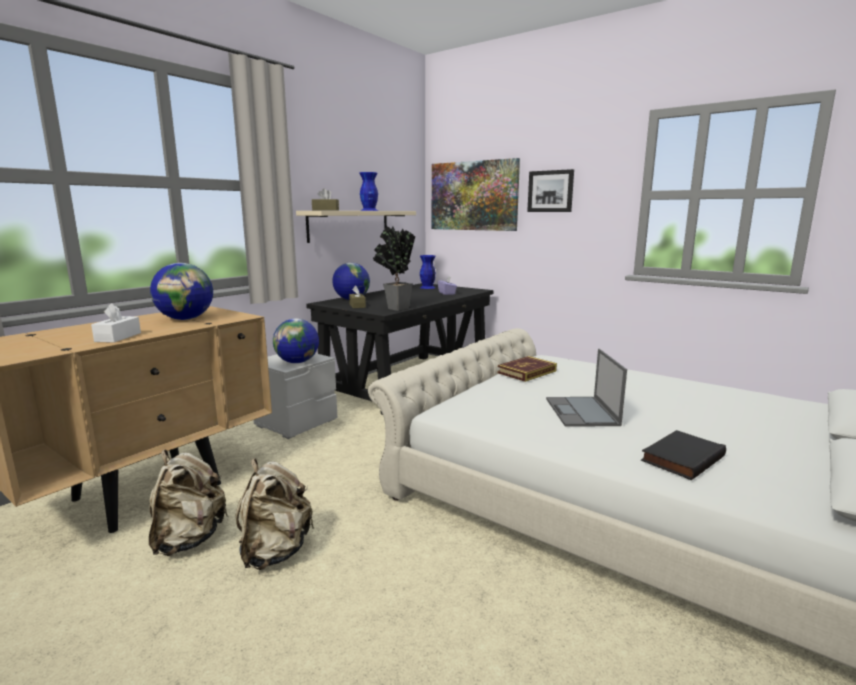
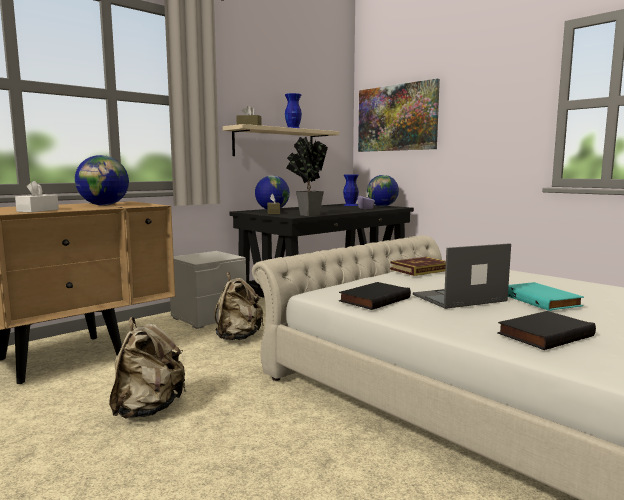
camera: 10 degrees right, 5 degrees down
(189, 539) = (79, 394): beige backpack -> beige backpack (238, 337)
(297, 362) = (210, 258): globe -> globe (382, 206)
(503, 419) = (374, 299): none -> black book
(550, 191) = (468, 108): picture -> none
(582, 412) = (458, 298): laptop -> laptop turned 60 degrees clockwise
(658, 410) = (542, 300): none -> turquoise book

